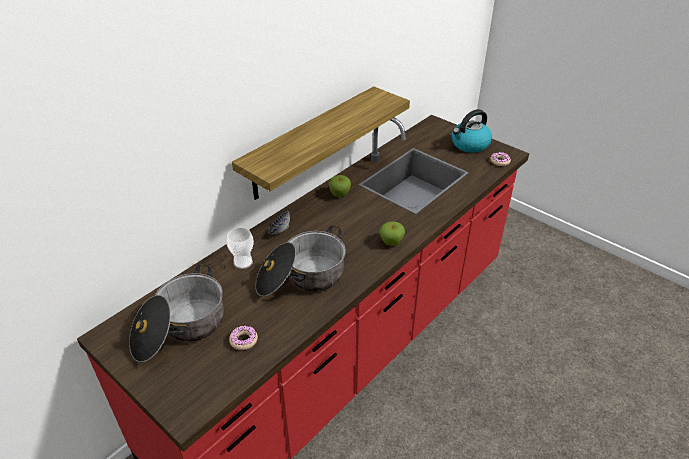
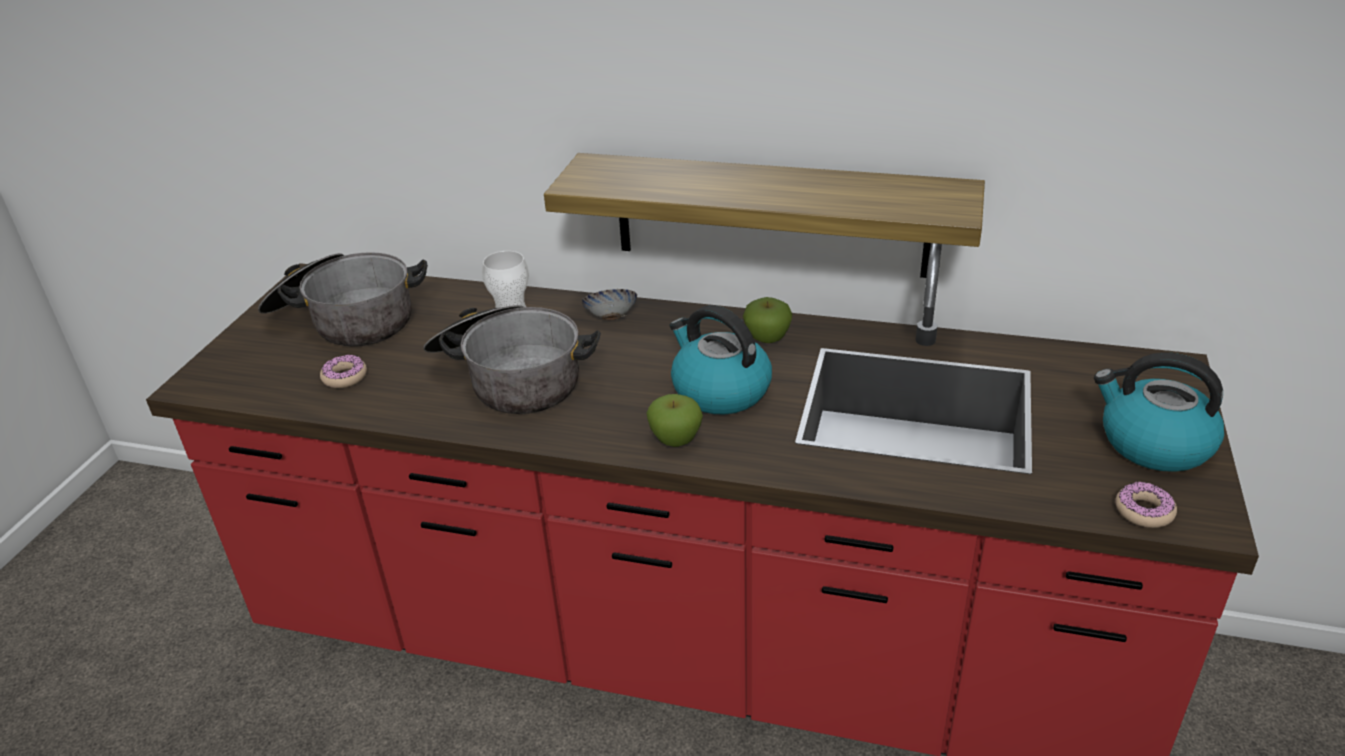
camera: 65 degrees right, 5 degrees down
(366, 219) = (719, 390): none -> kettle

